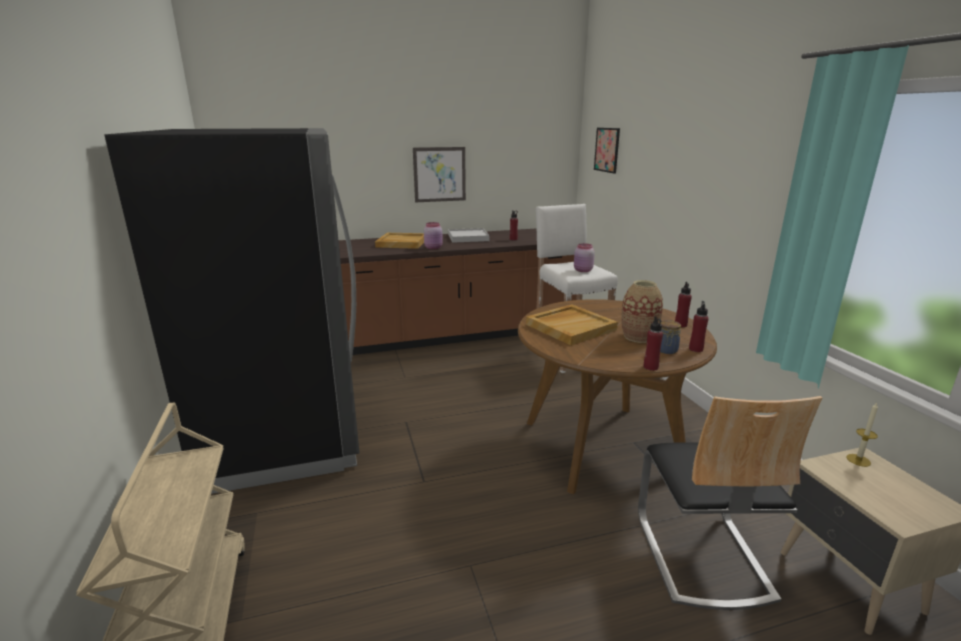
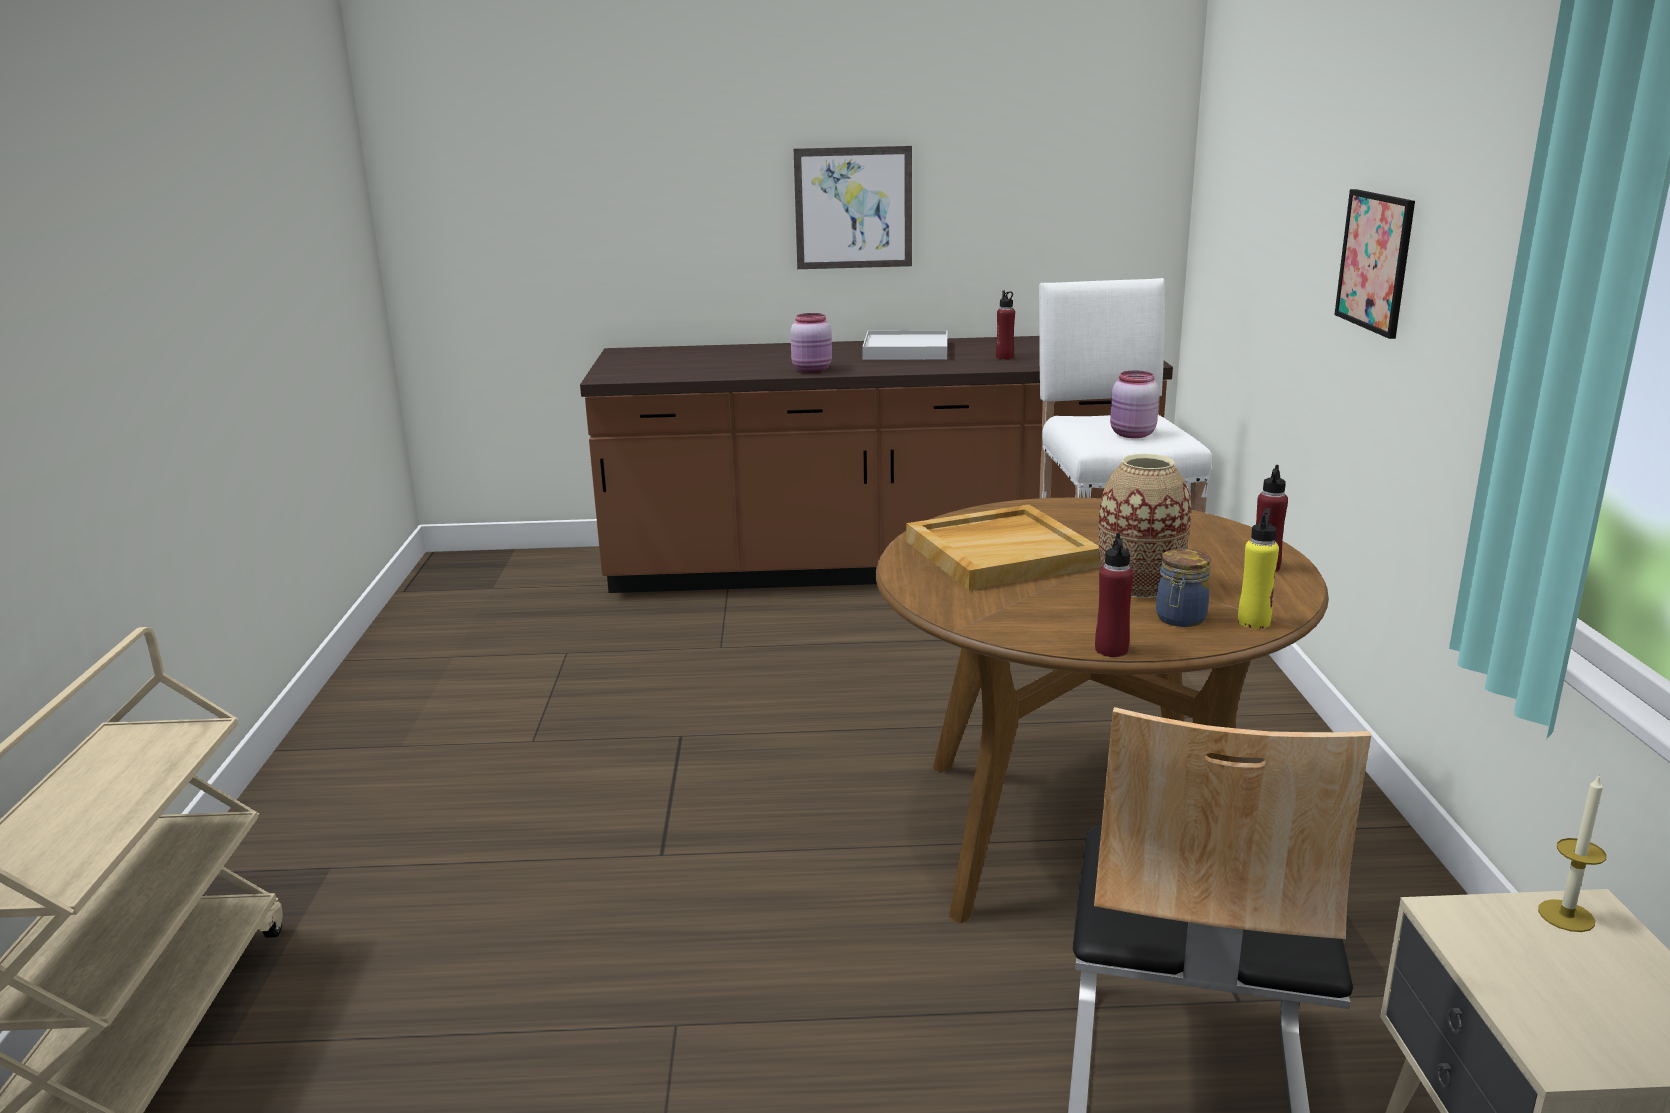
camera: 15 degrees right, 0 degrees up
(286, 427) = (449, 719): black fridge -> none
(401, 243) = (753, 357): beige tray -> none
(607, 150) = (1237, 150): picture -> picture (1375, 261)
(696, 349) = (1254, 622): red bottle -> yellow bottle

